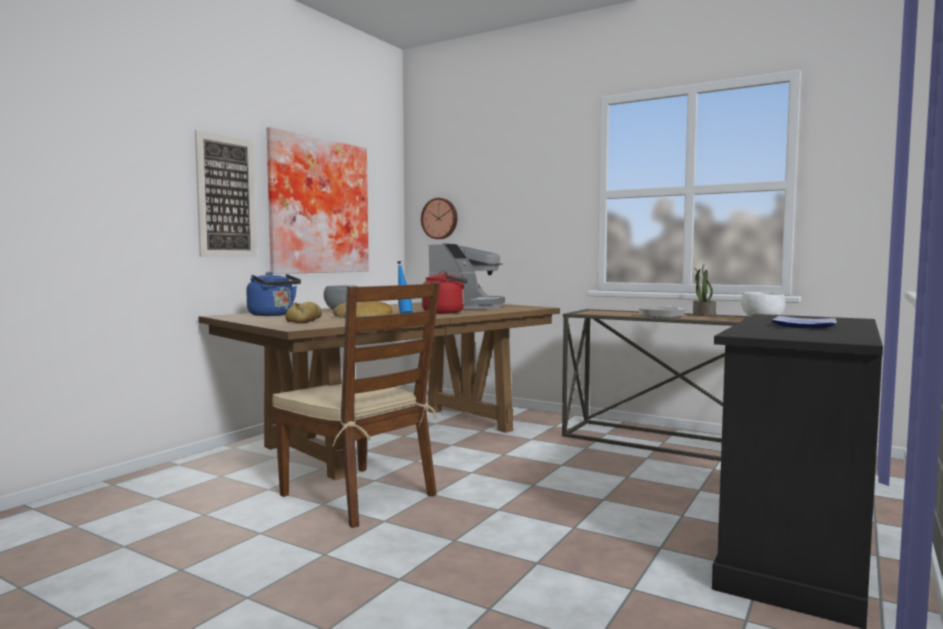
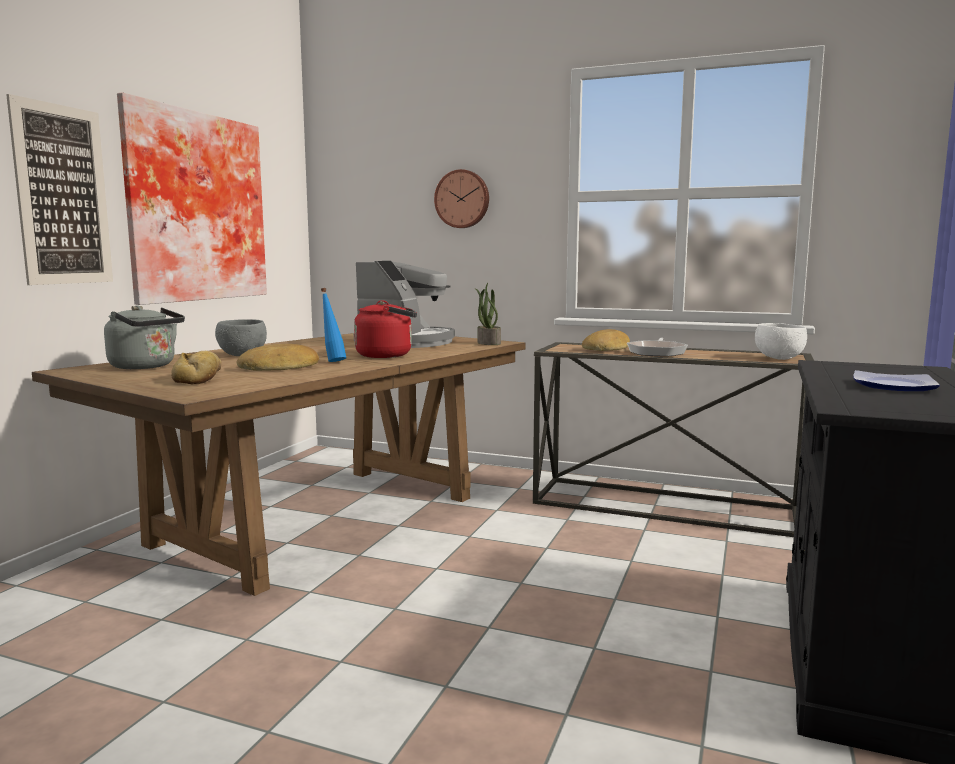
camera: 10 degrees left, 5 degrees up
(273, 315) = (146, 366): blue kettle -> grey kettle
(359, 495) = (295, 619): brown chair -> none
(440, 218) = (358, 223): wall clock -> wall clock (462, 199)
(623, 312) = (607, 348): none -> bread
(703, 315) = (704, 350): potted plant -> potted plant (488, 343)

